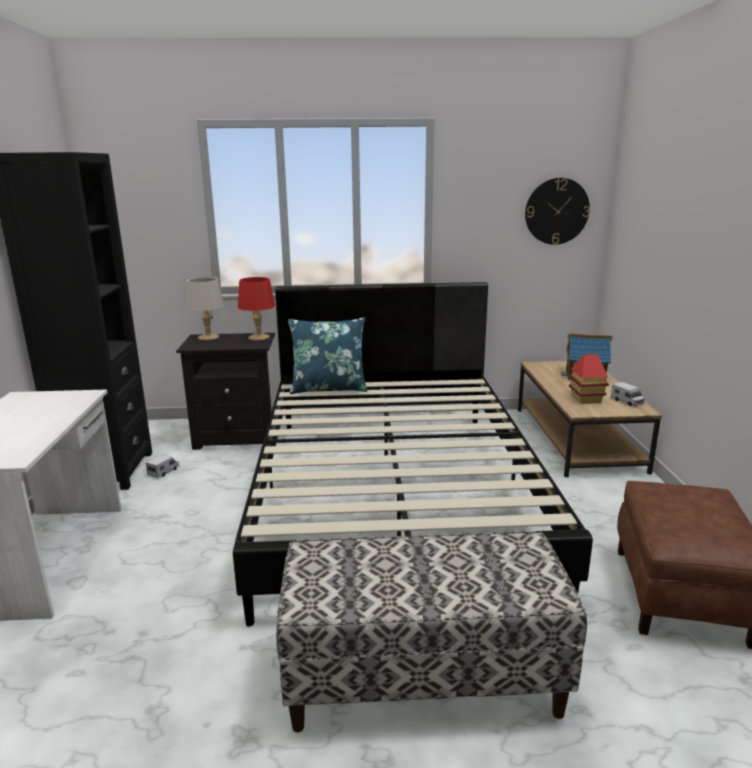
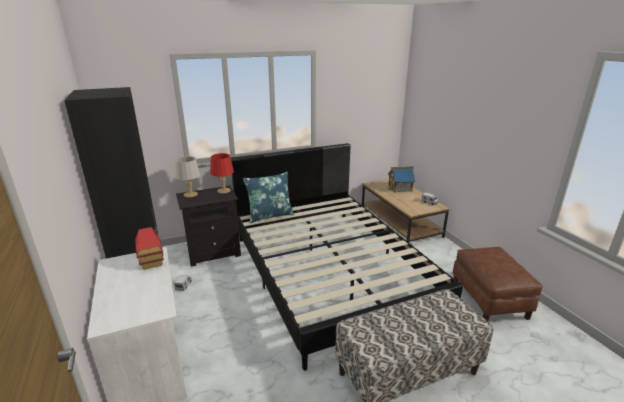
camera: 20 degrees left, 5 degrees up
(556, 211) = (379, 100): wall clock -> none
(586, 399) = (410, 203): toy house -> toy house (152, 262)

